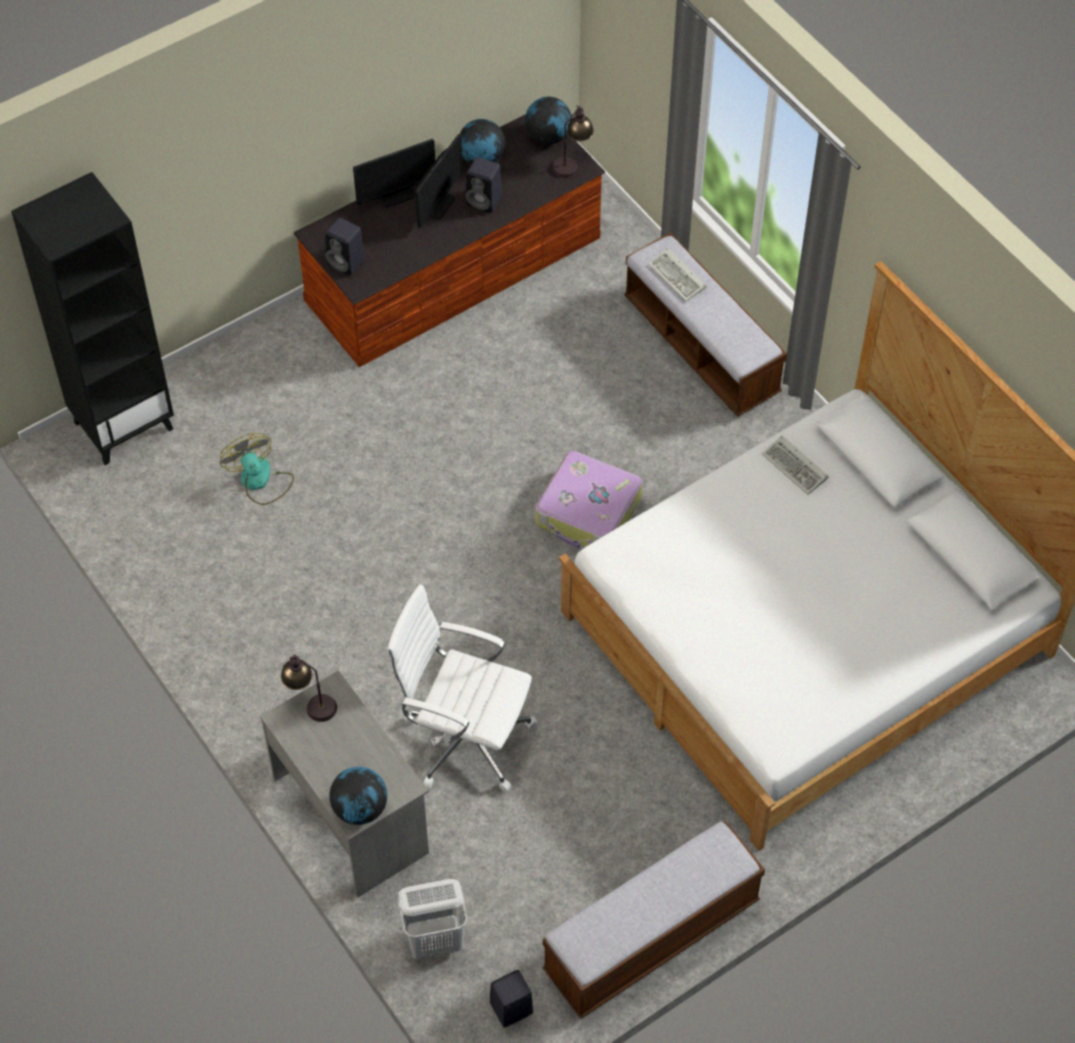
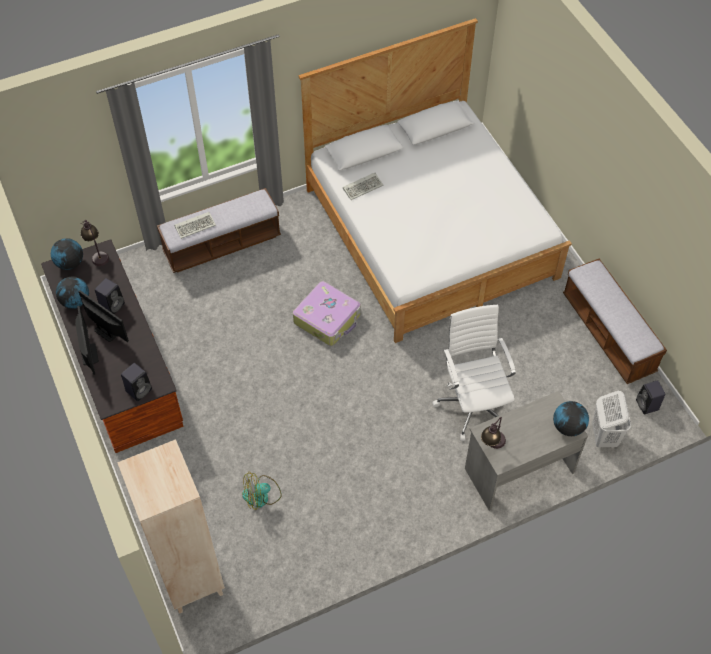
camera: 80 degrees left, 0 degrees up
(124, 424) = (190, 579): black bookcase -> beige bookcase
(464, 737) = (473, 404): white office chair -> white office chair turned 135 degrees clockwise

